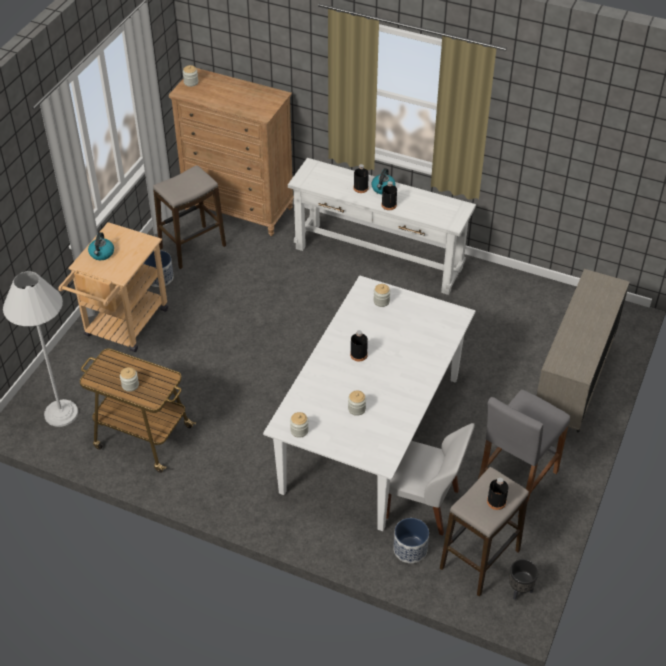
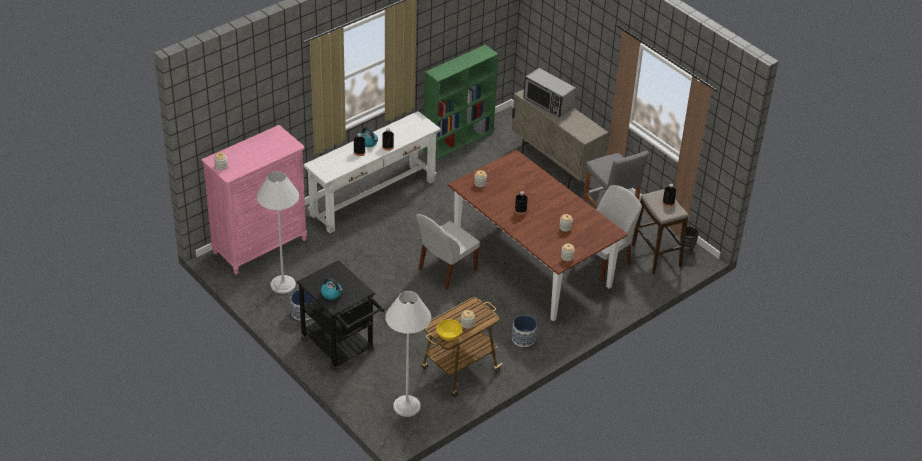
camera: 65 degrees left, 5 degrees down
(100, 376) = (449, 335): none -> yellow bowl
(123, 327) = (341, 348): beige cart -> black cart
(192, 247) = (283, 284): stool -> white floor lamp
(239, 209) = (260, 246): brown dresser -> pink dresser
(302, 362) = (446, 270): none -> white chair
(371, 433) = (531, 262): white dining table -> brown dining table
(410, 549) = (632, 280): planter -> planter (523, 338)
(539, 287) = (459, 140): none -> green bookcase
(594, 306) = (548, 103): none -> microwave

